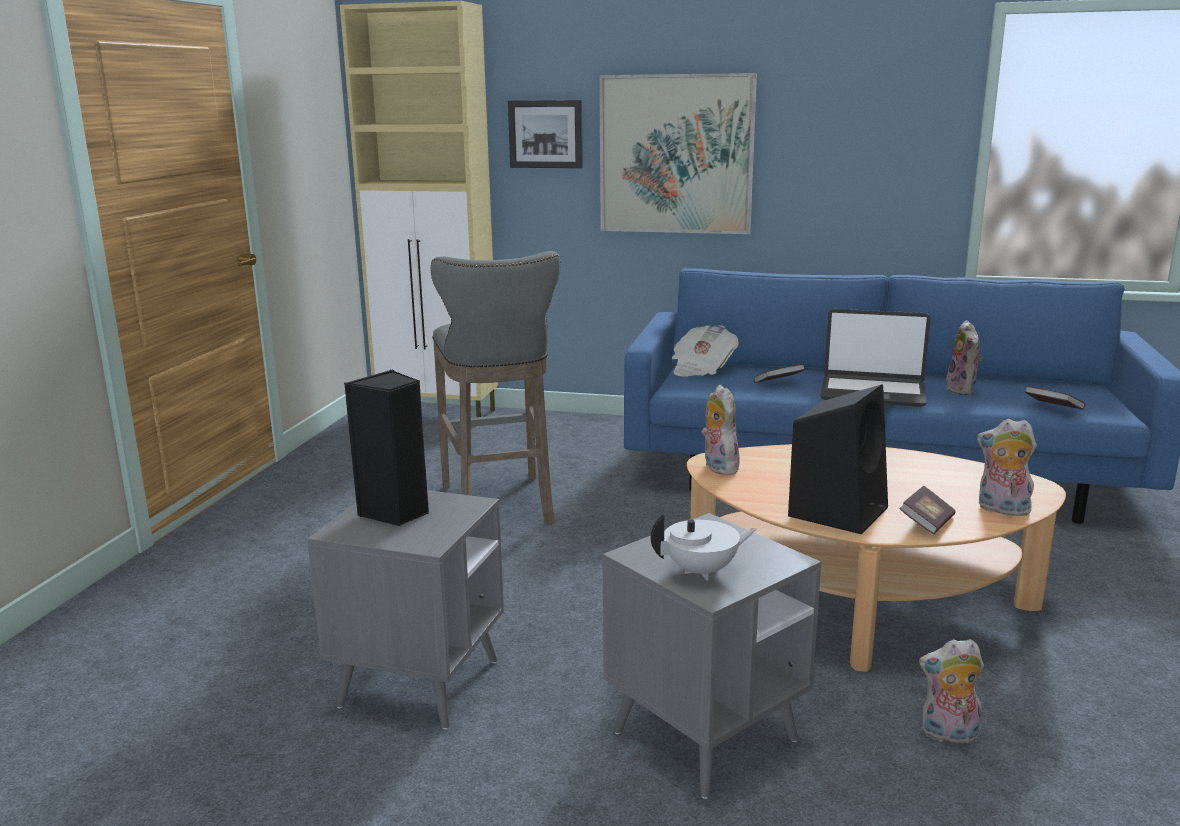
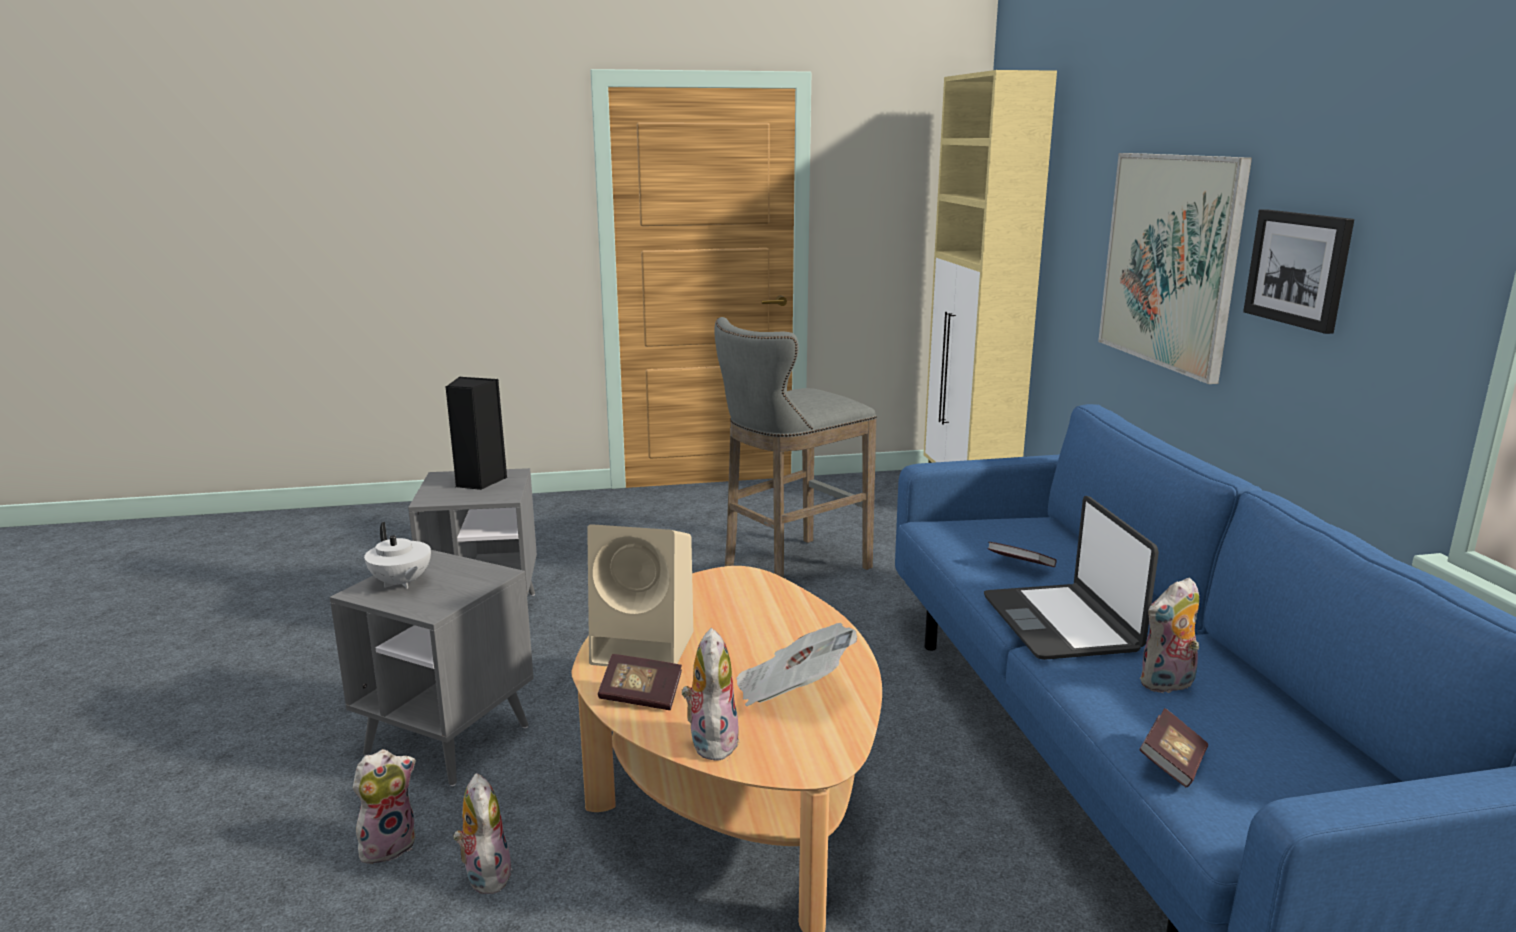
camera: 65 degrees right, 0 degrees up
(546, 134) = (1084, 219): picture -> picture (1298, 268)
(701, 369) = (1020, 524): newspaper -> newspaper (792, 692)
(717, 467) = (722, 579): plush toy -> plush toy (388, 844)
(838, 510) = (646, 647): black speaker -> beige speaker

